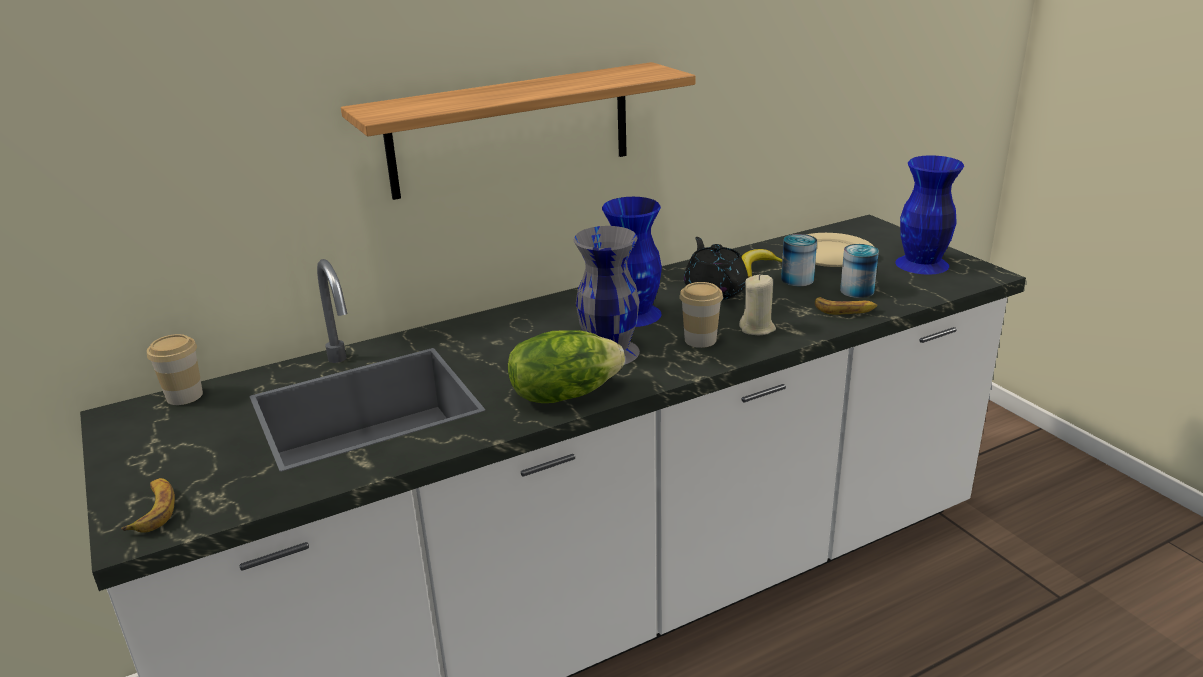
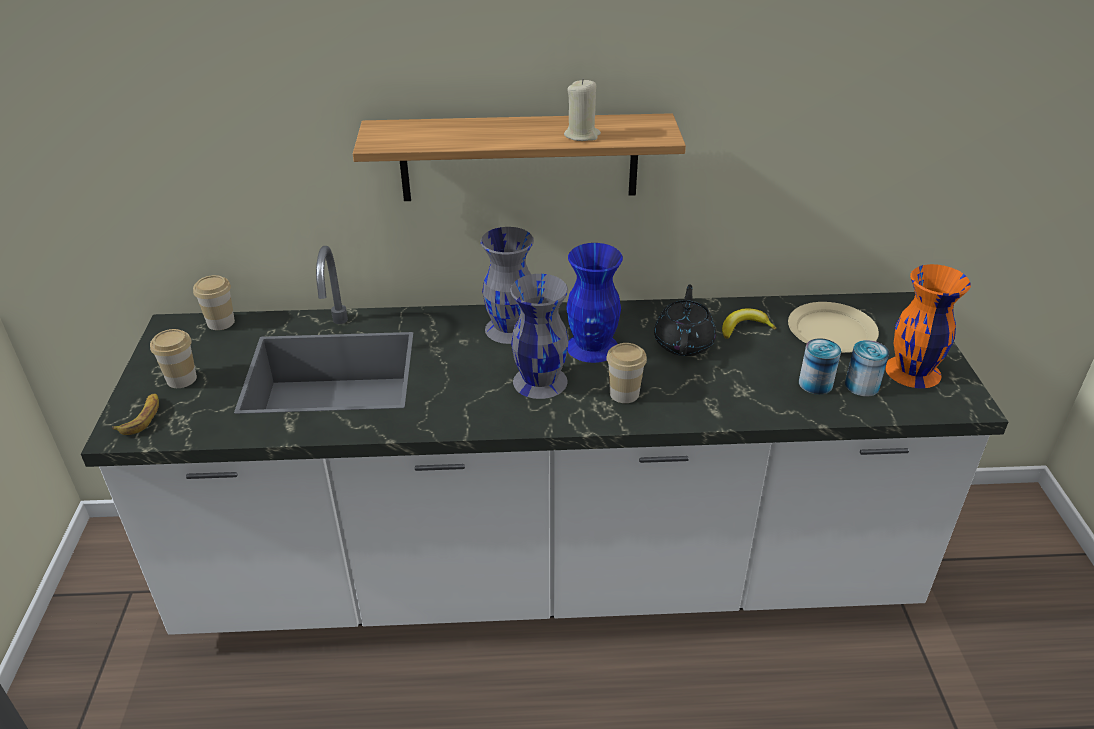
camera: 25 degrees right, 10 degrees up
(178, 459) = (181, 379): none -> cup
(537, 320) = (511, 328): none -> grey vase
(564, 394) = (471, 412): lettuce -> none
(757, 328) = (684, 397): beige candle -> beige candle (582, 135)
(797, 279) = (771, 353): can -> can (862, 385)
(845, 310) = (783, 403): banana -> none
(921, 264) = (911, 371): blue vase -> orange vase

